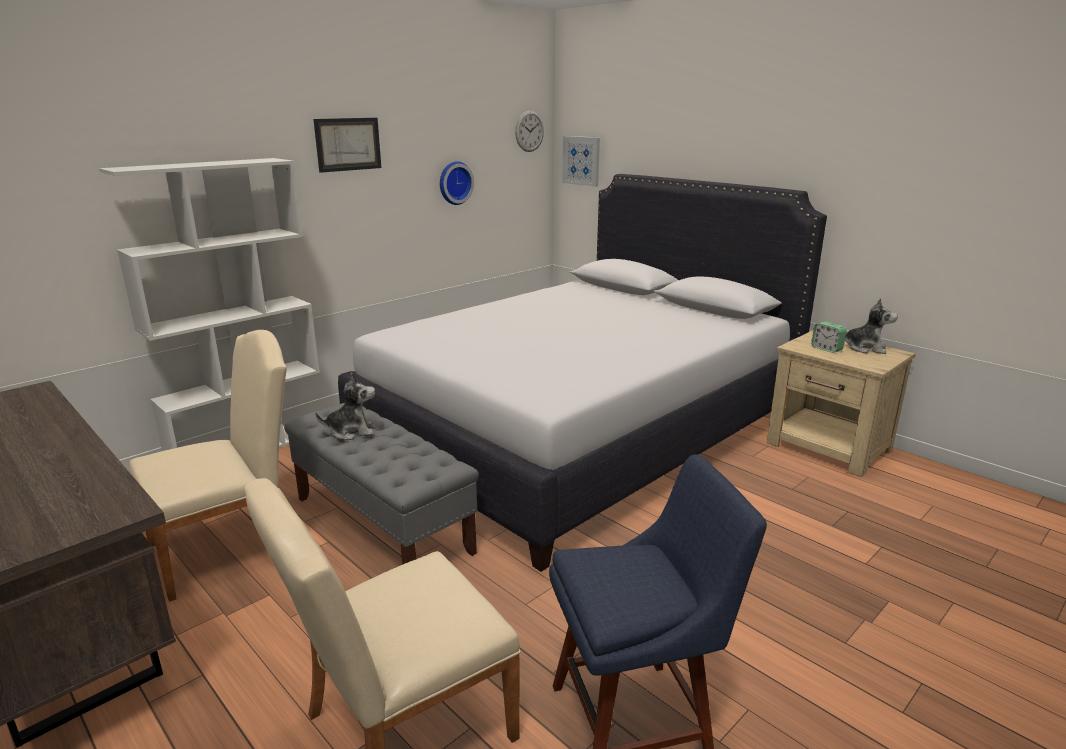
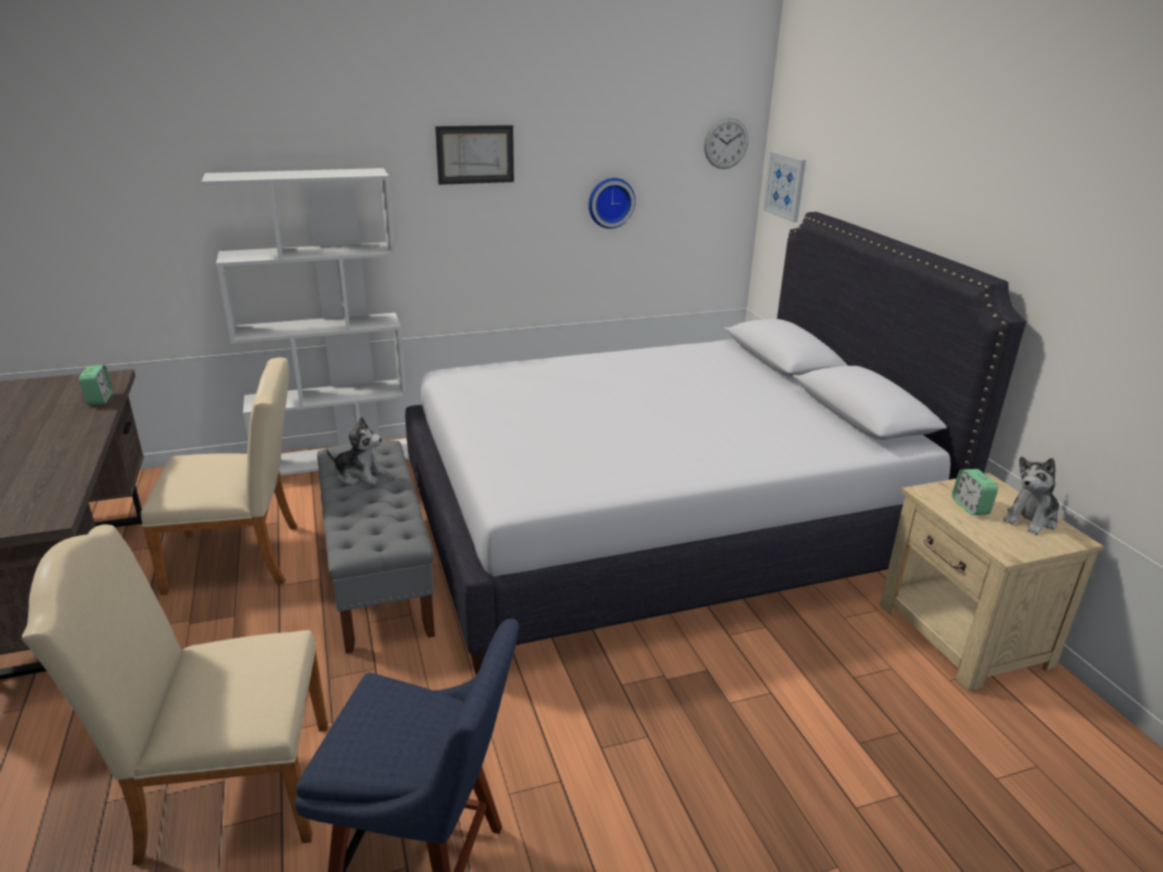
camera: 25 degrees right, 5 degrees up
(45, 409) = (100, 399): none -> alarm clock
(865, 348) = (1031, 519): plush toy -> plush toy turned 90 degrees clockwise

